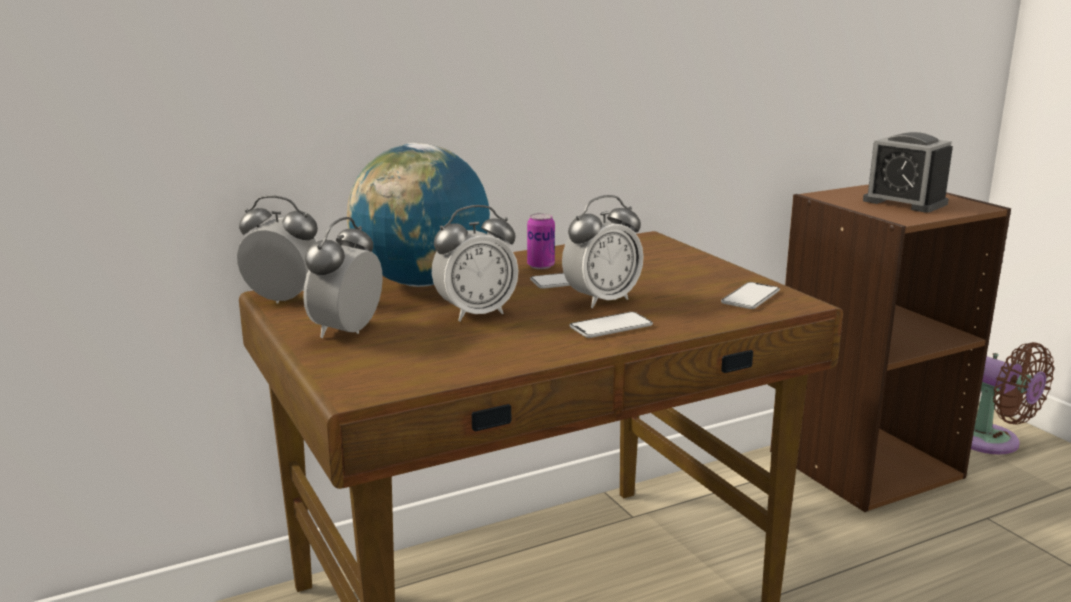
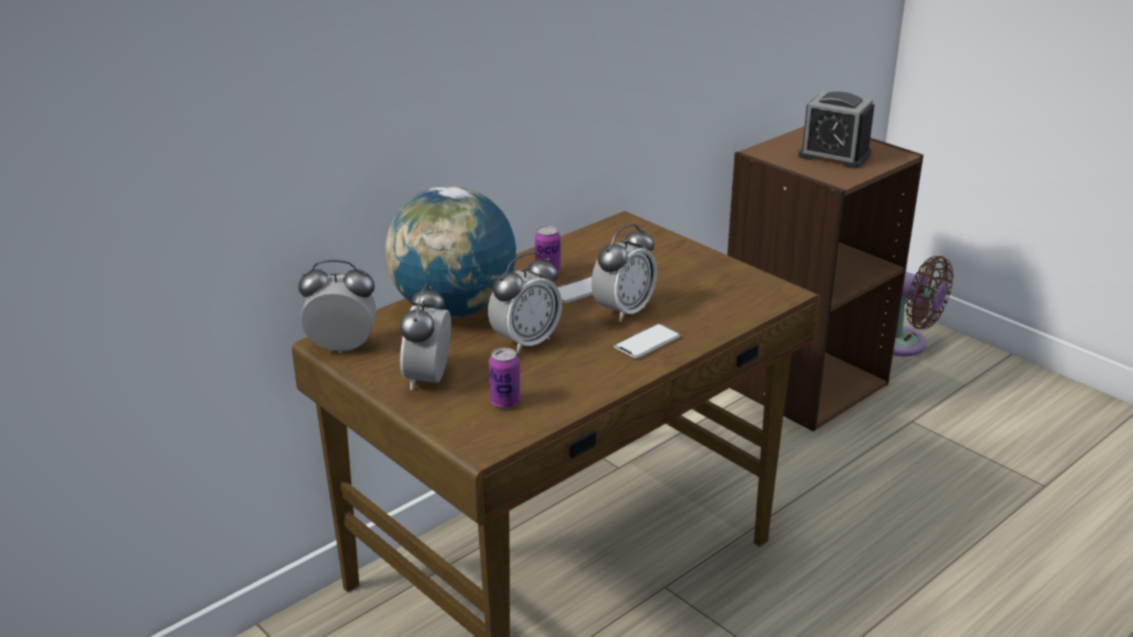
camera: 15 degrees left, 10 degrees up
(412, 358) = (505, 402): none -> can
(750, 297) = (743, 291): phone -> none

